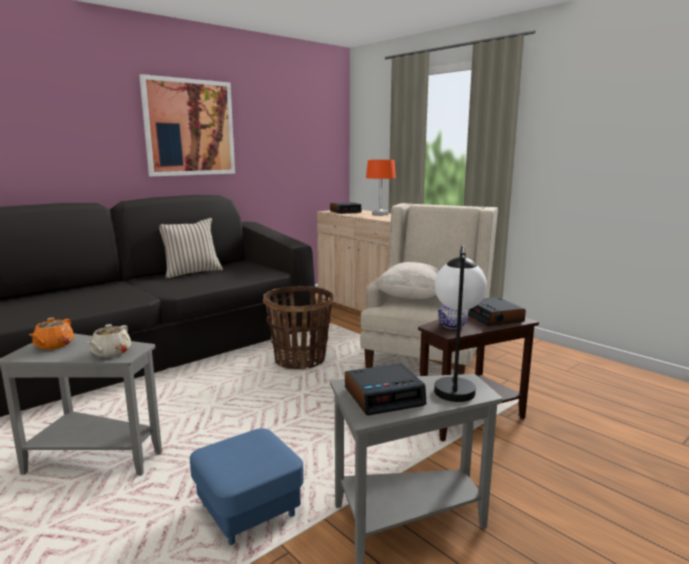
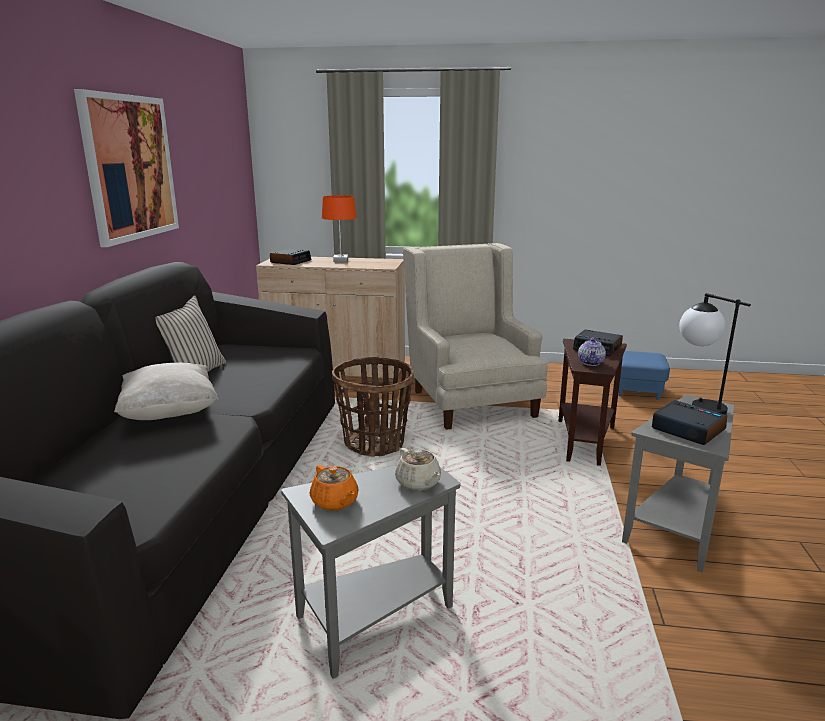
camera: 40 degrees left, 5 degrees up
(248, 510) = (579, 579): blue ottoman -> blue ottoman (637, 390)
(384, 396) = (687, 429): alarm clock -> alarm clock turned 75 degrees counterclockwise
(411, 297) = (471, 346): beige pillow -> beige pillow (169, 413)

